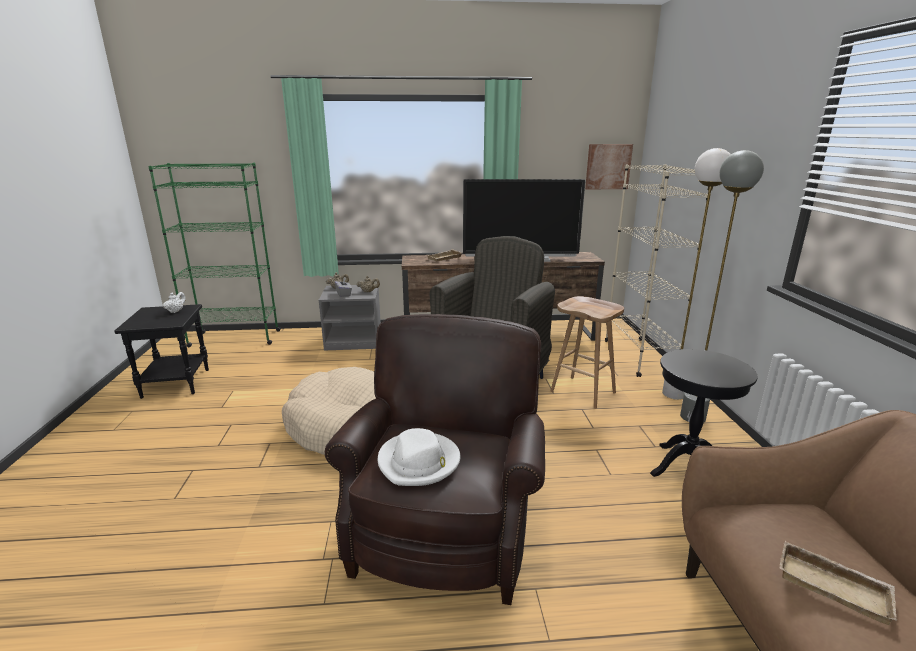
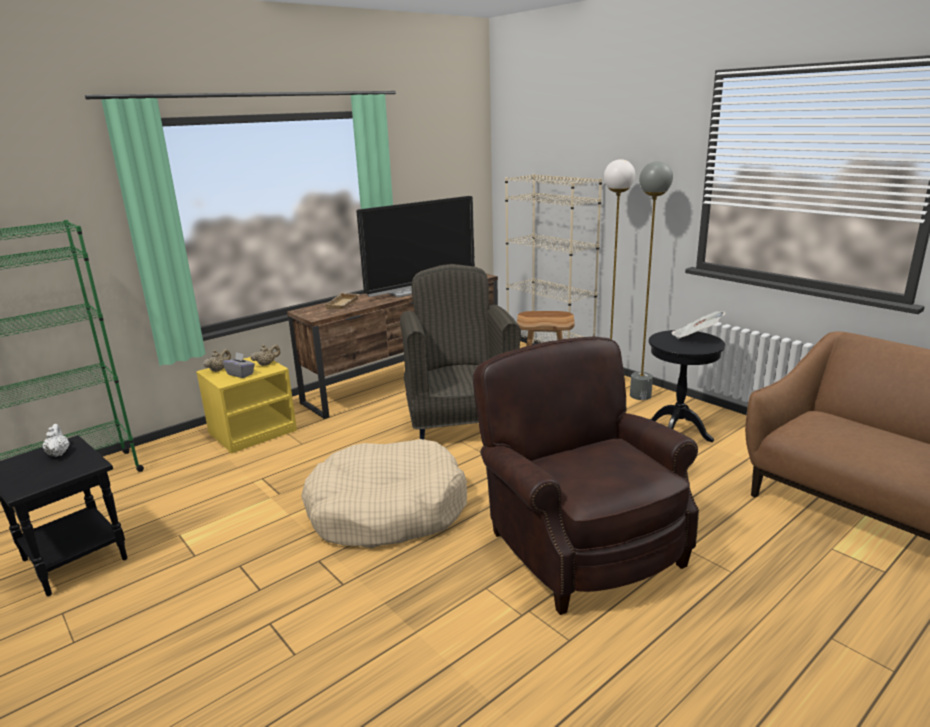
camera: 35 degrees left, 0 degrees up
(354, 340) = (253, 431): grey nightstand -> yellow nightstand
(419, 462) = (603, 475): white hat -> none
(608, 166) = (466, 179): picture -> none
(726, 365) = (695, 337): none -> newspaper
(834, 585) = (872, 443): beige tray -> none

